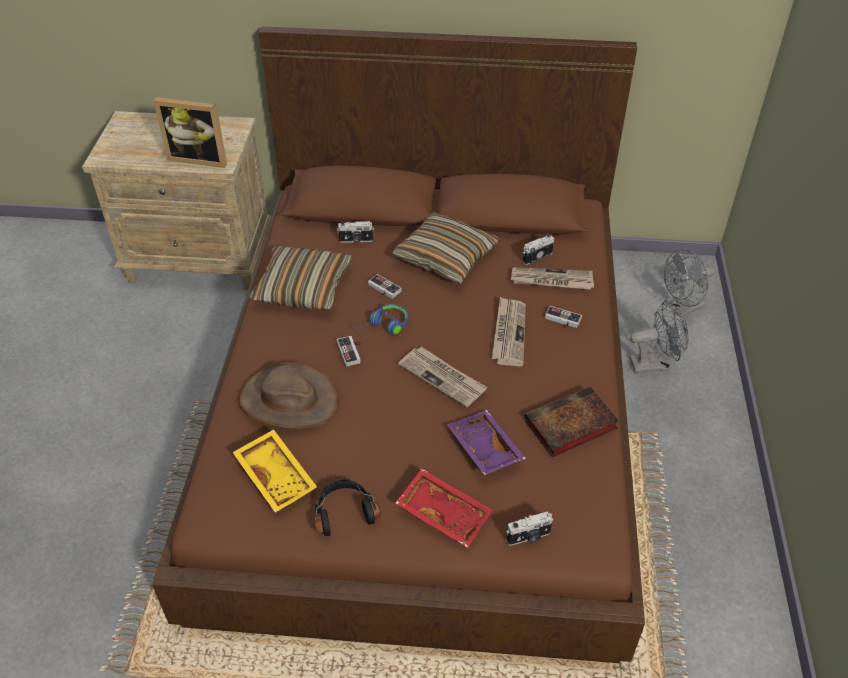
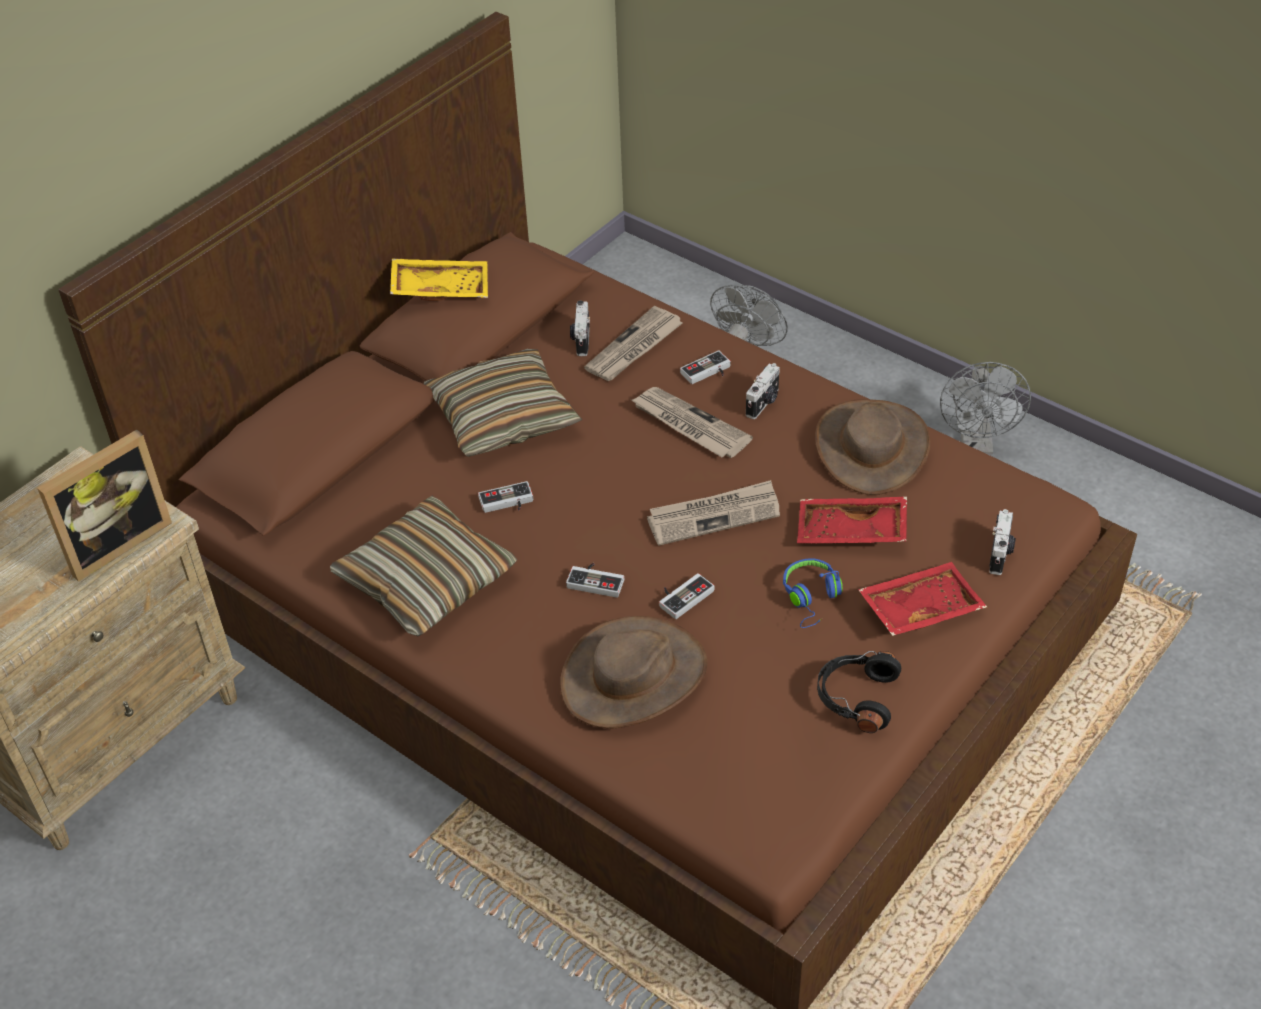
camera: 55 degrees left, 0 degrees up
(277, 476) = (755, 739): yellow tray -> yellow tray (441, 288)
(356, 240) = (383, 487): camera -> camera (763, 403)
(366, 393) = (682, 596): none -> game controller
(384, 326) = (578, 529): blue headphones -> blue headphones (811, 598)
(483, 449) = (851, 533): purple tray -> red tray
(569, 426) = (872, 447): book -> brown hat
(682, 309) = (681, 304): grey fan -> grey fan (977, 444)

